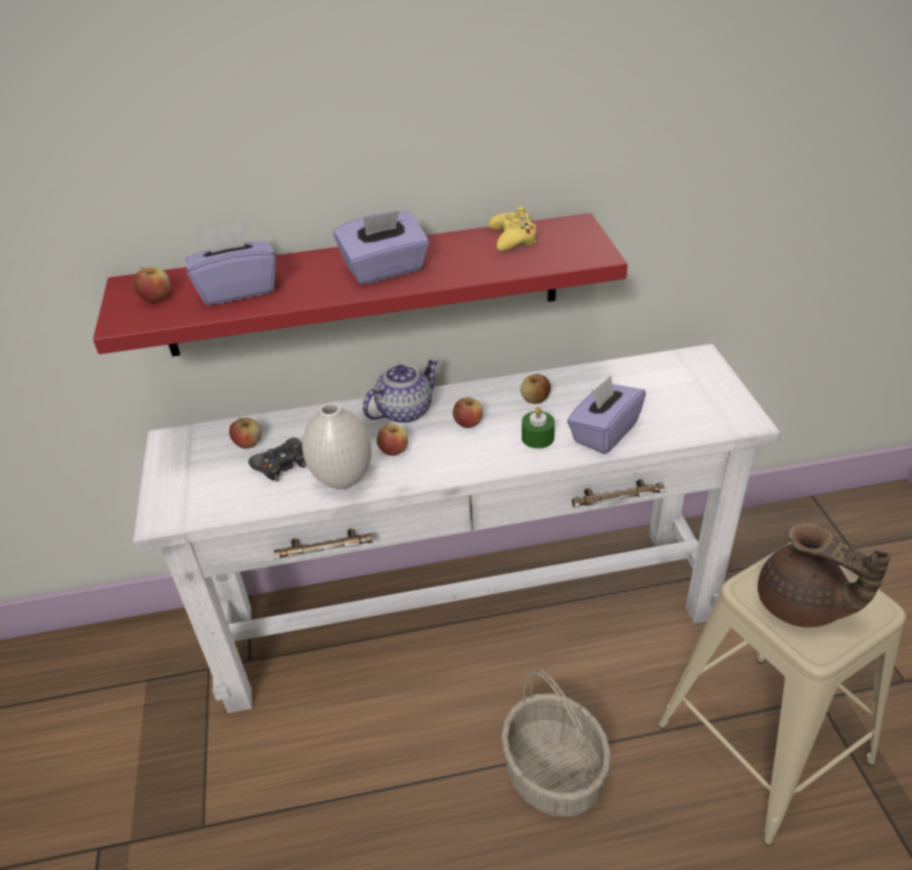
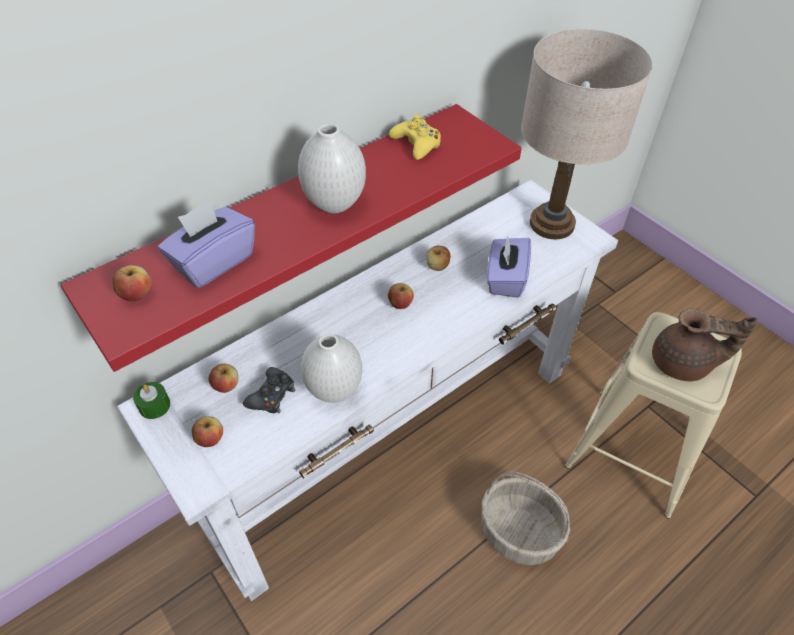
camera: 30 degrees left, 10 degrees up
(385, 270) = (334, 203): purple tissue box -> white vase
(393, 450) = (358, 348): apple -> apple (210, 439)
(404, 410) = (341, 309): teapot -> none
(537, 437) = (461, 299): green candle -> green candle (154, 405)
(704, 393) = (552, 224): none -> beige table lamp

